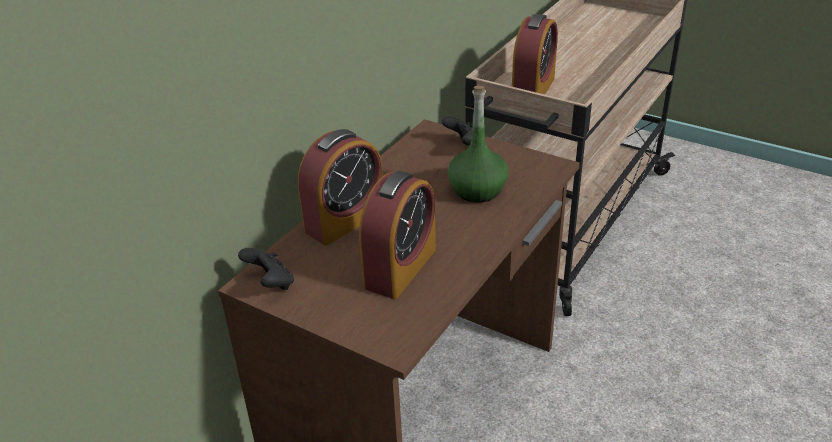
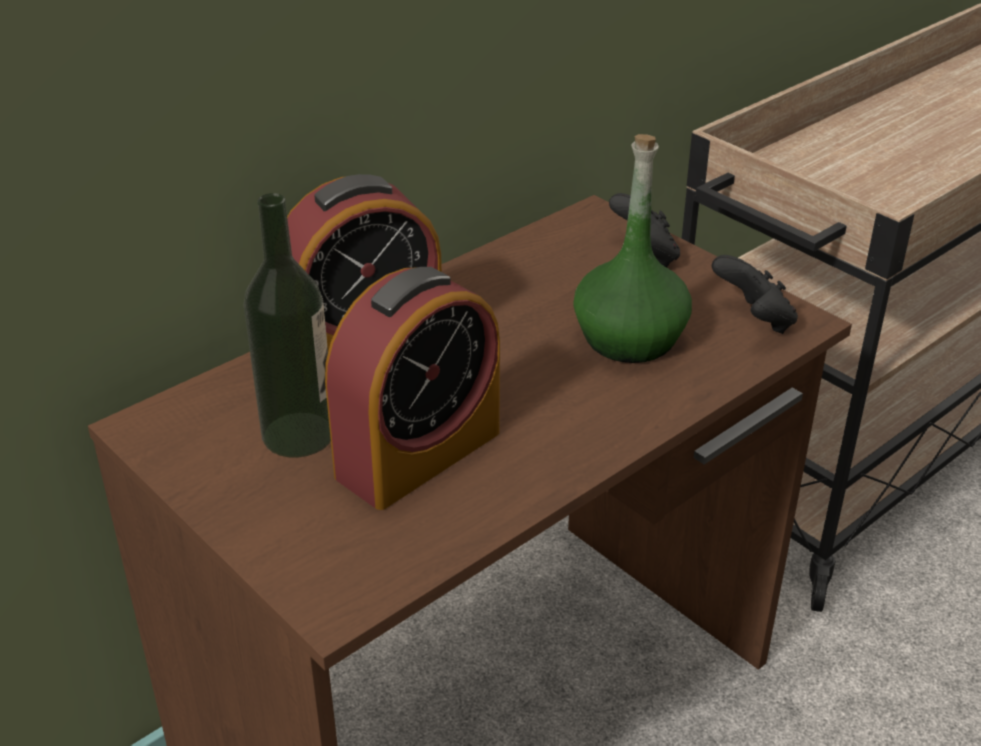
camera: 15 degrees right, 0 degrees up
(271, 284) = (179, 433): black game controller -> black game controller (754, 321)
(334, 271) = (298, 434): none -> bottle
(533, 90) = (823, 177): alarm clock -> none

